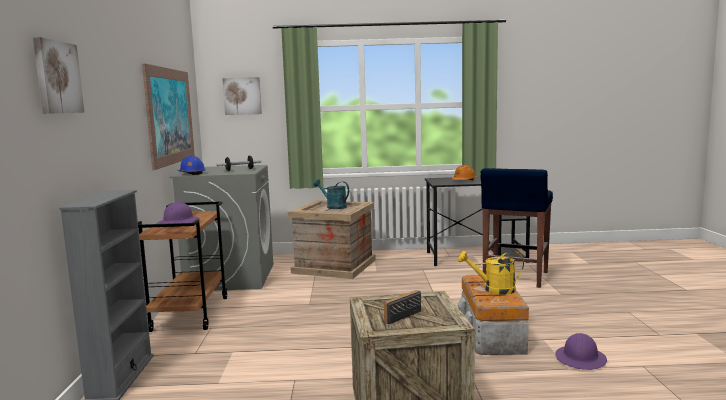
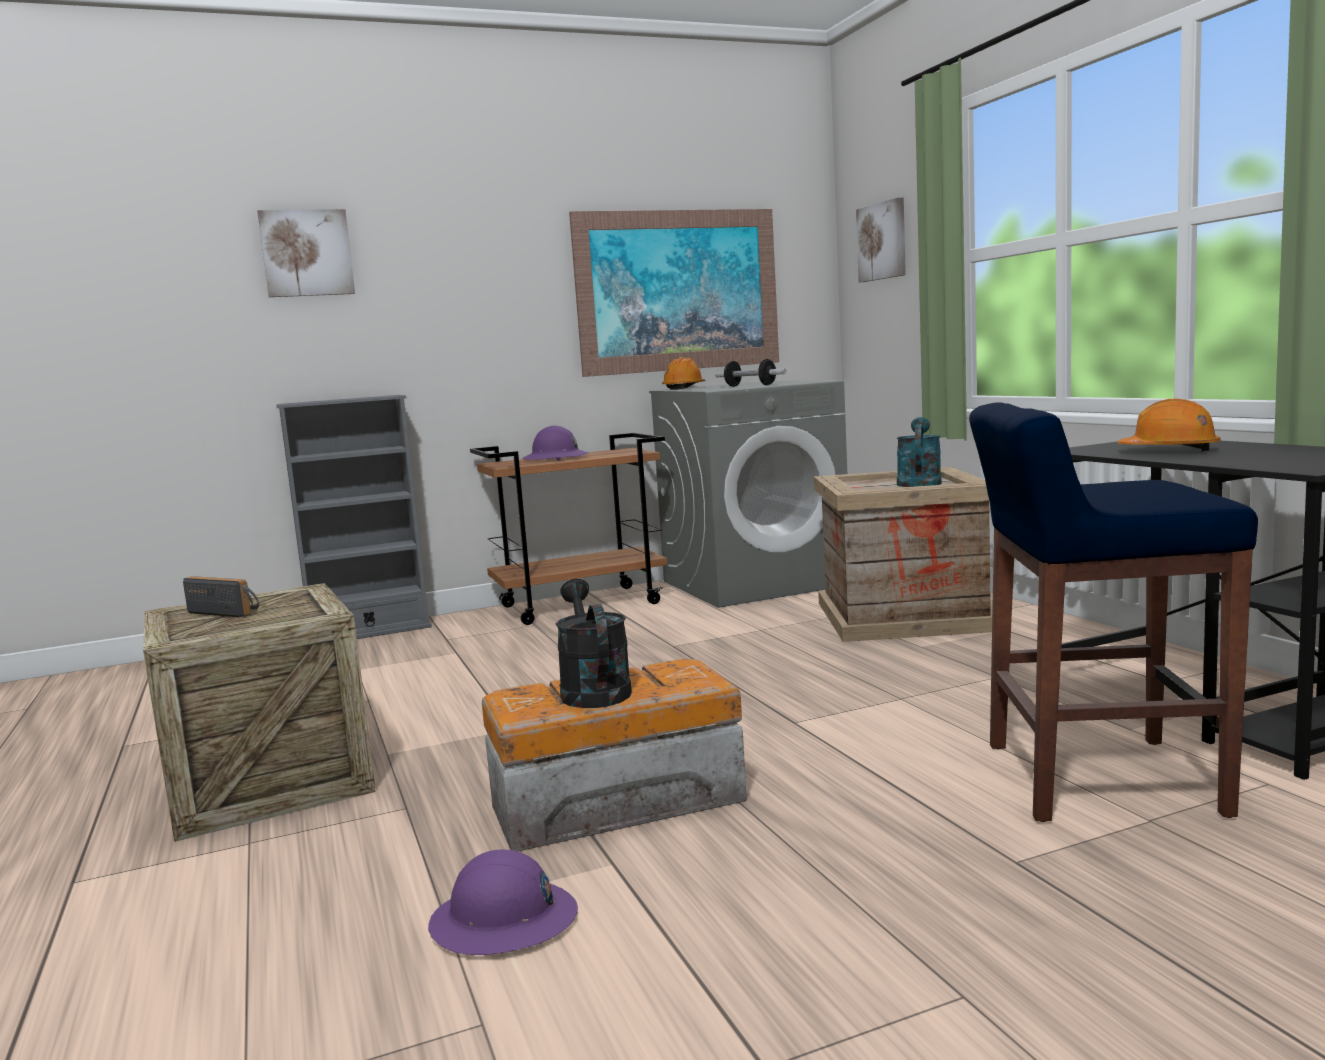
camera: 70 degrees right, 0 degrees up
(191, 173) = (684, 388): blue hard hat -> orange hard hat
(493, 289) = (592, 690): yellow watering can -> black watering can

